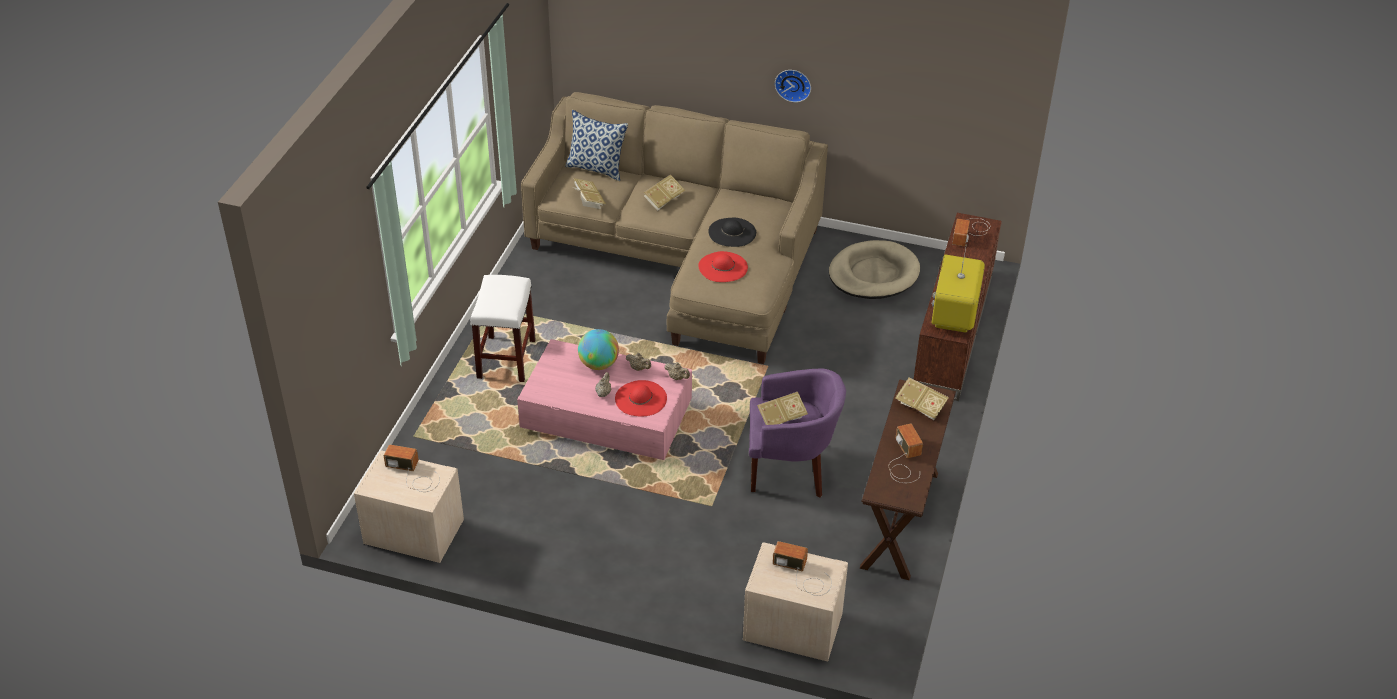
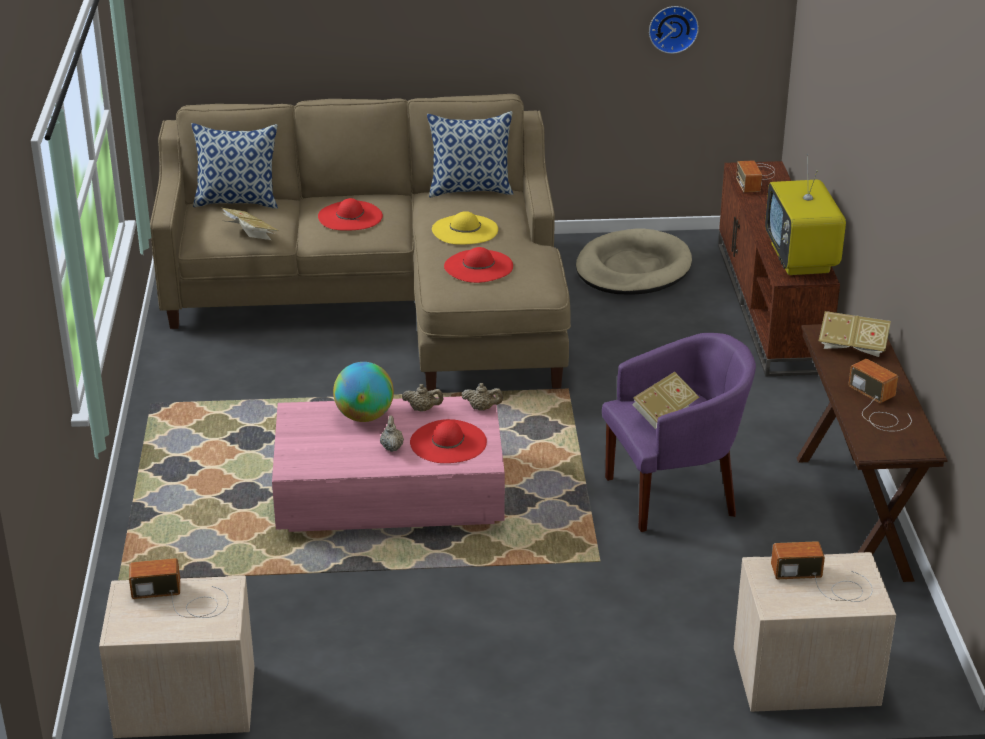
camera: 20 degrees left, 10 degrees down
(506, 358) = (204, 457): white stool -> none
(663, 200) = (350, 216): book -> red hat
(732, 232) = (465, 230): black hat -> yellow hat
(759, 195) = (471, 190): none -> pillow
(793, 84) = (486, 34): wall clock -> wall clock (673, 28)

